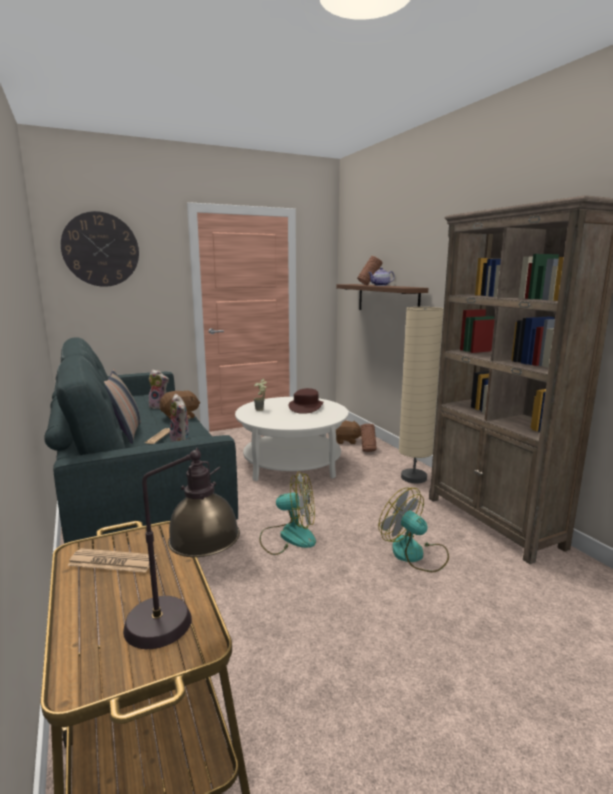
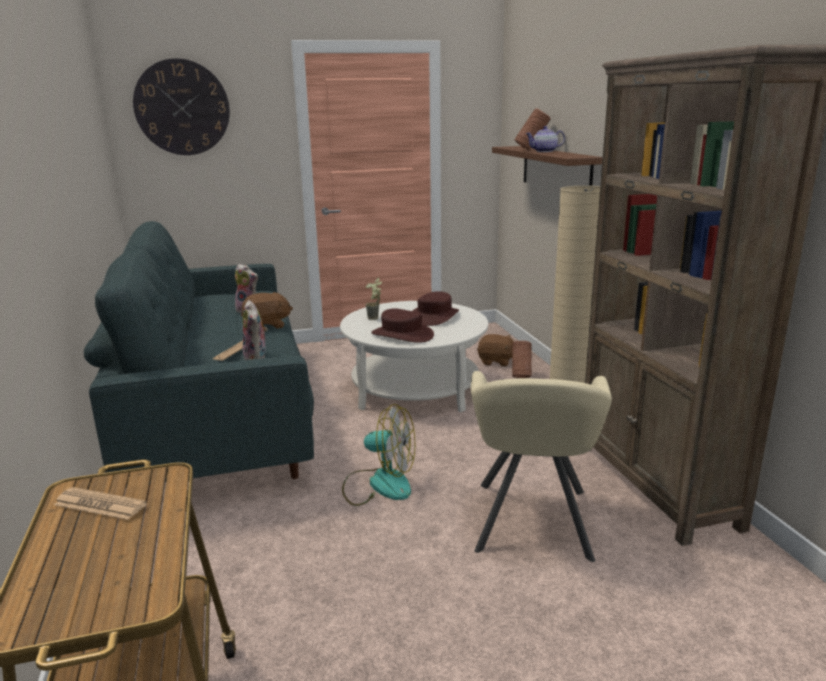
camera: 10 degrees right, 5 degrees up
(126, 433) = (196, 345): pillow -> none
(184, 623) = (144, 578): table lamp -> none
(287, 420) = (402, 335): none -> brown hat
(415, 554) = (531, 520): fan -> beige armchair

